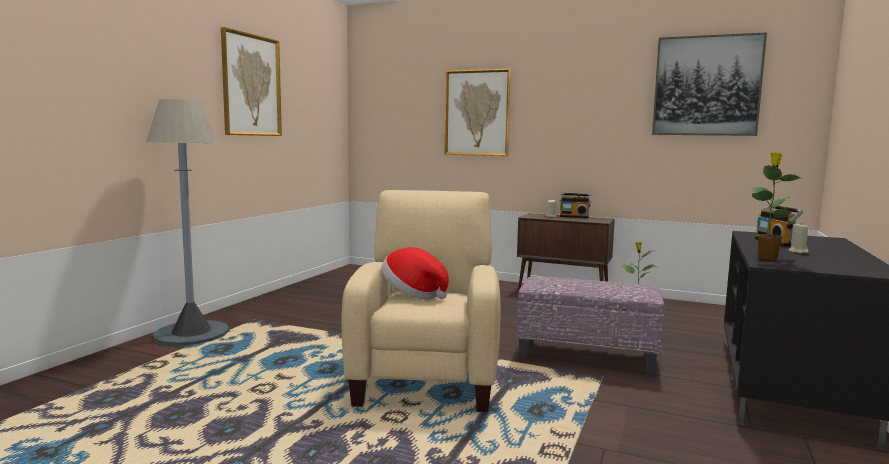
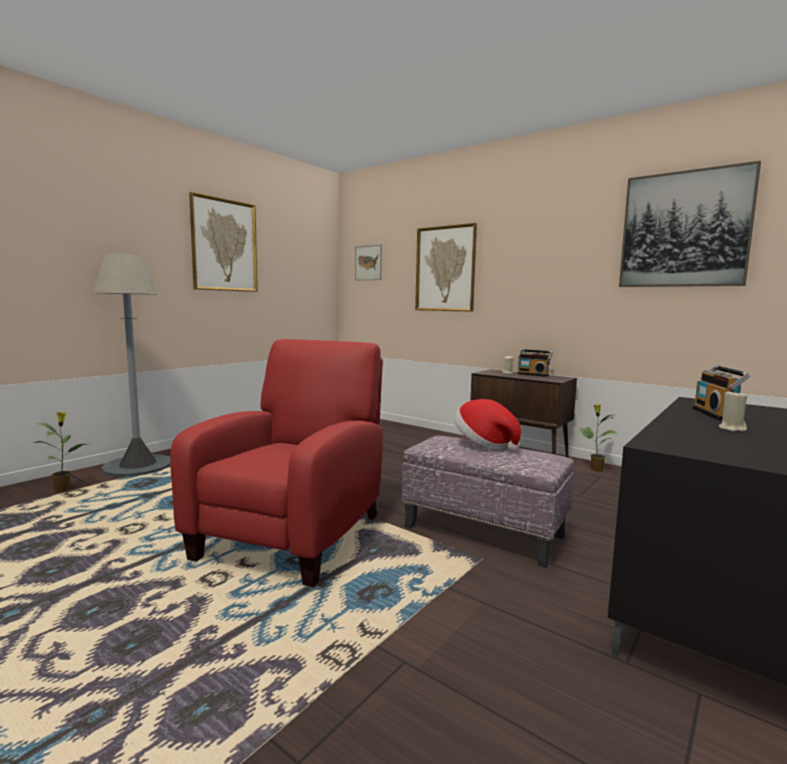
camera: 15 degrees right, 0 degrees up
(386, 103) = (368, 263): none -> picture
(413, 294) = (273, 447): hat -> hat (484, 444)
(427, 375) = (296, 532): beige armchair -> red armchair
(767, 258) = (670, 435): potted plant -> potted plant (63, 489)

